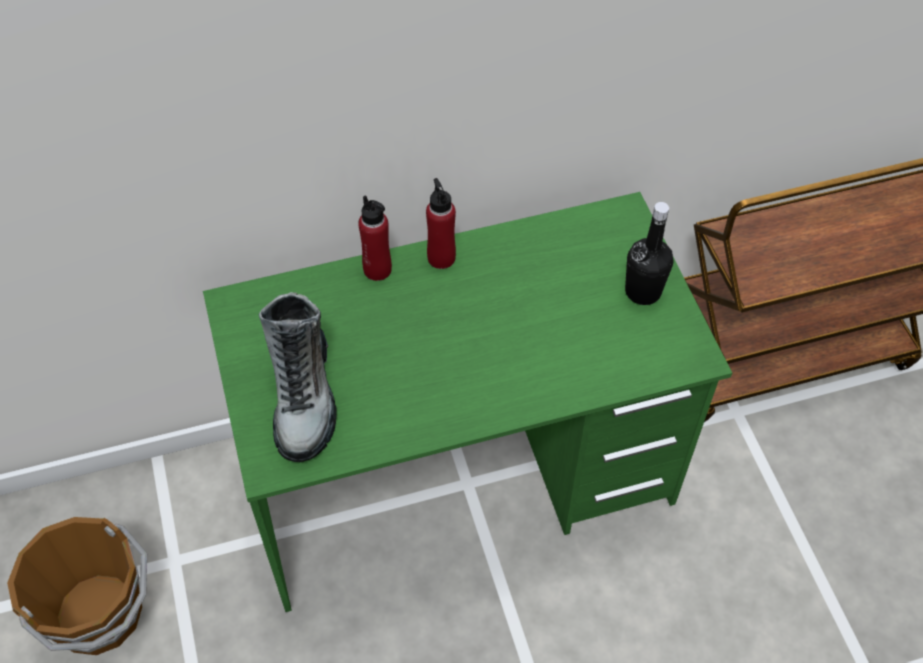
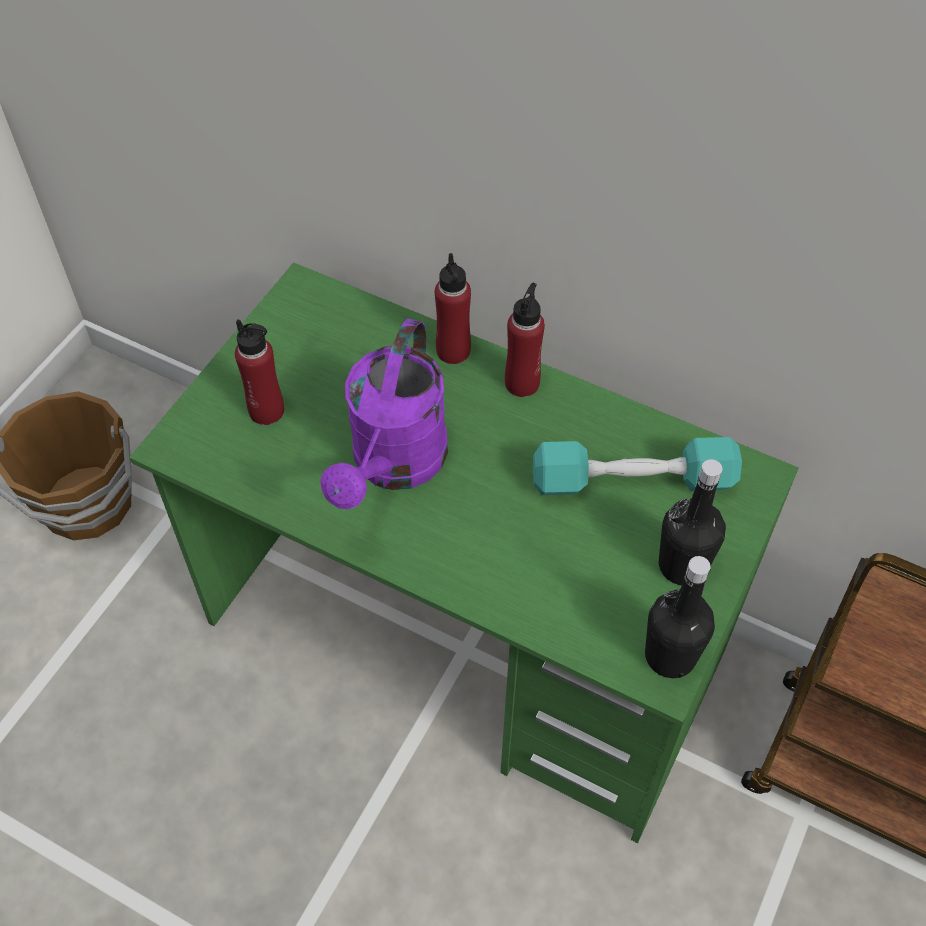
camera: 45 degrees right, 0 degrees up
(304, 396) = (266, 411): boot -> red bottle
(424, 365) = (394, 466): none -> purple watering can
(566, 266) = (632, 481): none -> turquoise dumbbell
(690, 344) = (670, 656): none -> black bottle

